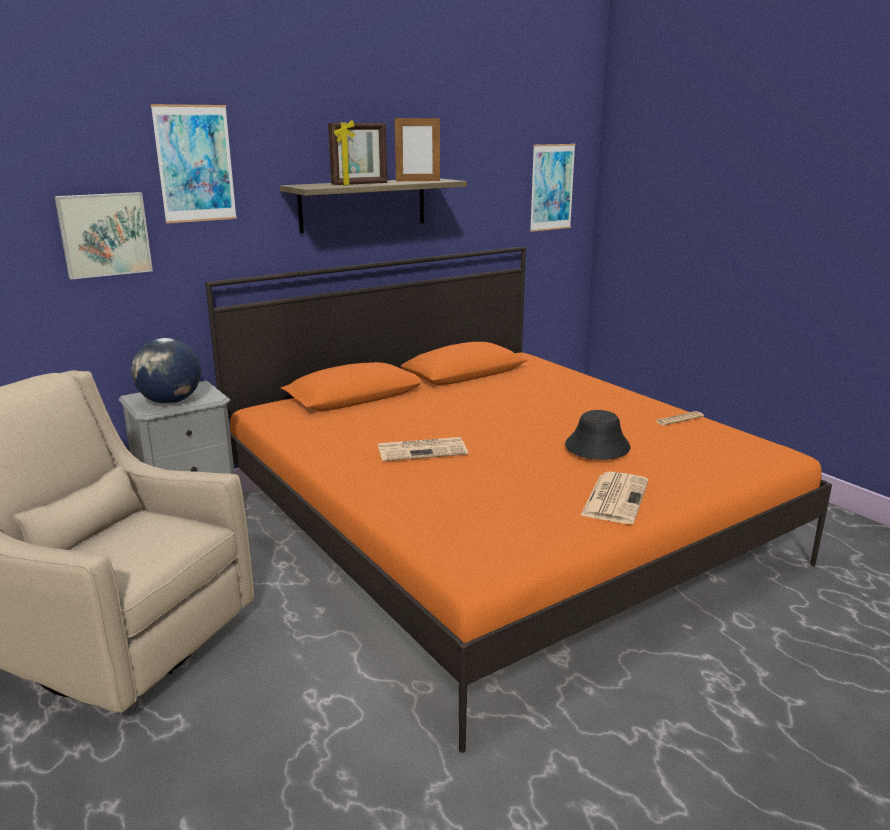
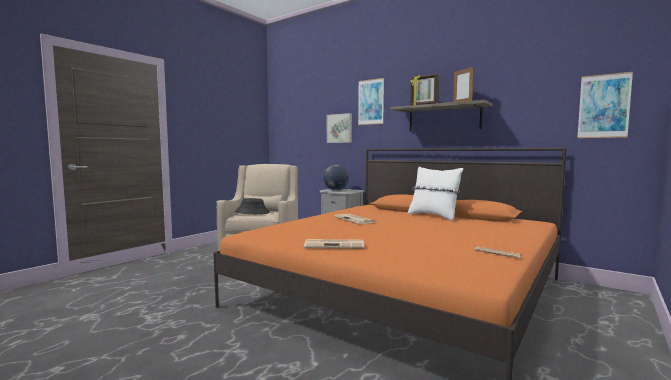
camera: 70 degrees right, 15 degrees down
(435, 393) = (434, 216): none -> white pillow
(597, 447) = (406, 240): black hat -> black hat (252, 212)

